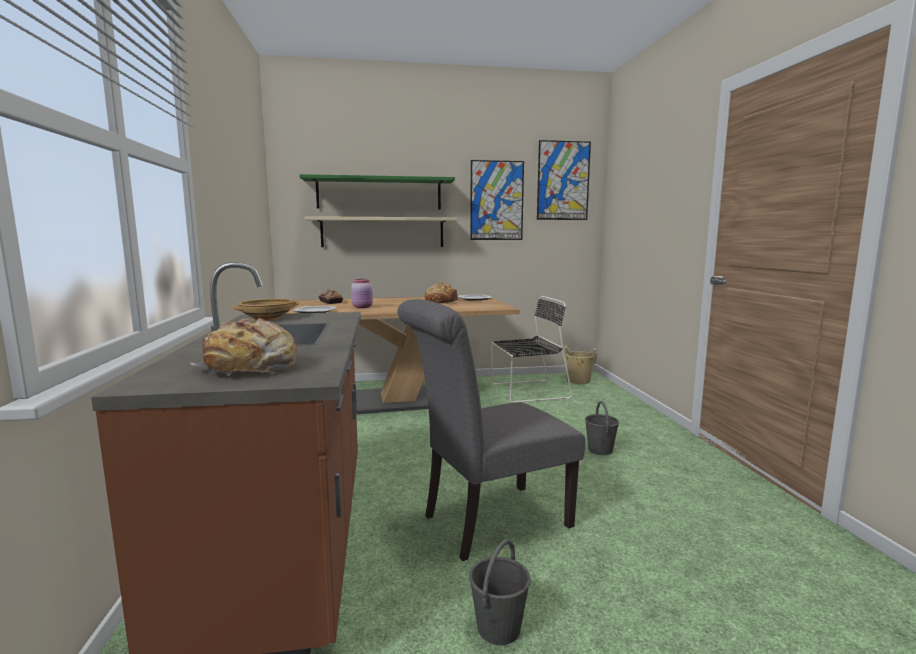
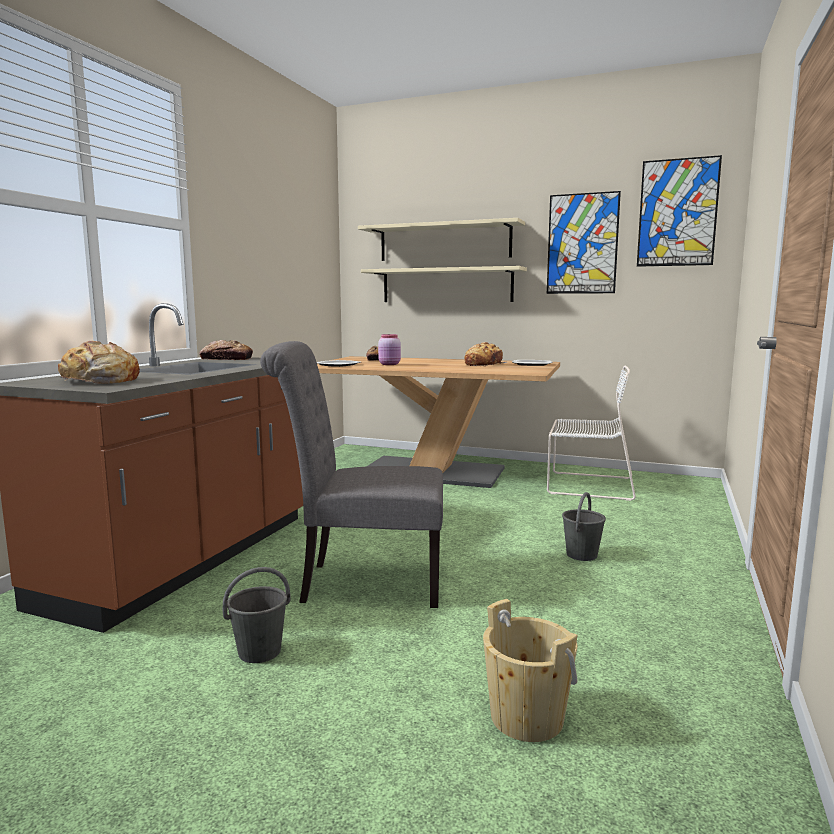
camera: 30 degrees right, 0 degrees up
(266, 318) = (226, 359): beige bowl -> bread
(379, 194) = (444, 242): green shelf -> beige shelf
(527, 391) = (587, 485): black chair -> white chair
(578, 380) = (676, 485): beige bucket -> beige bucket (527, 717)

